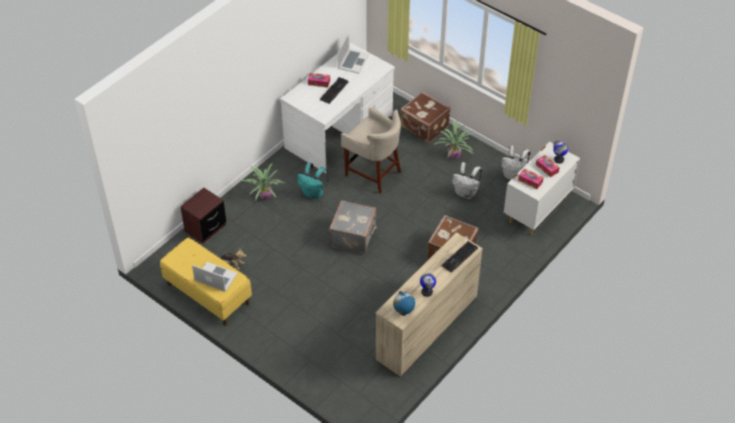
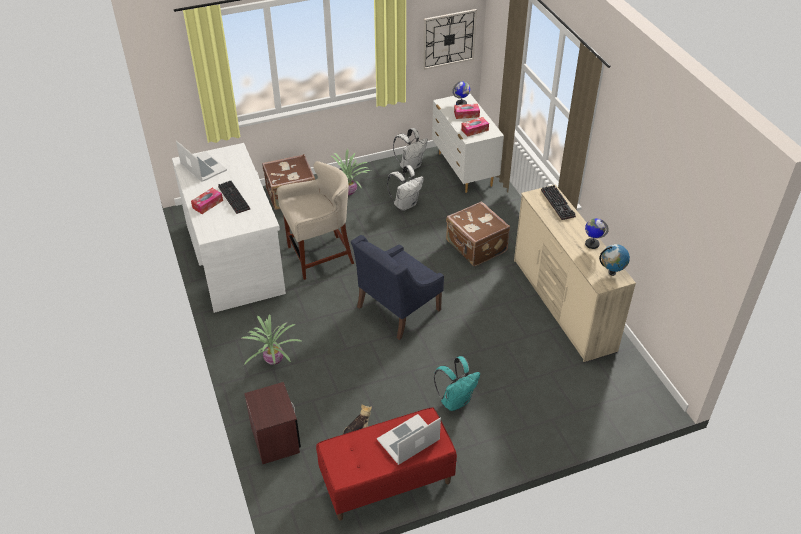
camera: 60 degrees left, 5 degrees down
(208, 294) = (386, 481): yellow bench -> red bench
(313, 194) = (307, 316): turquoise backpack -> turquoise backpack (455, 401)
(354, 236) = (397, 308): grey suitcase -> blue armchair
(574, 105) = (449, 39): none -> wall clock

